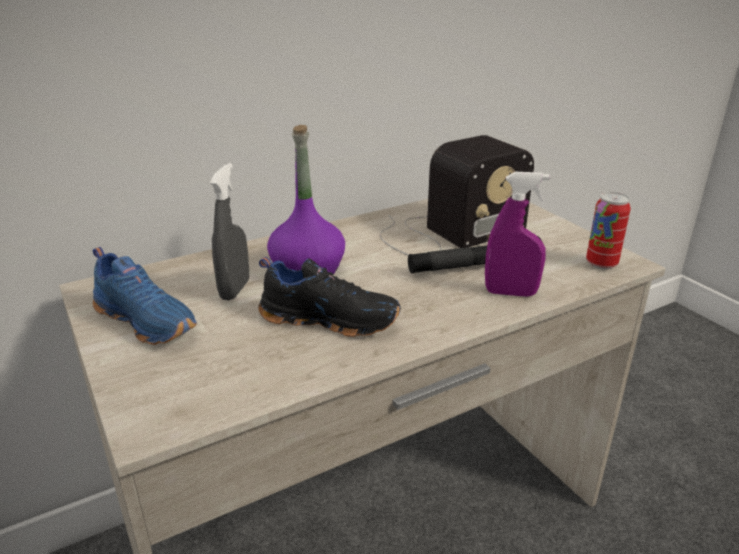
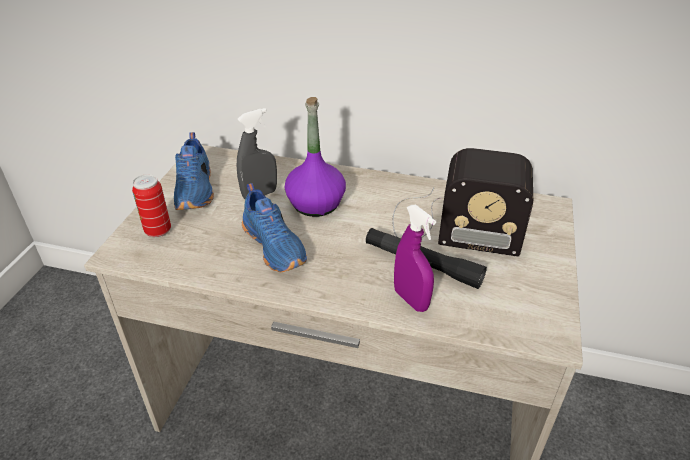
camera: 45 degrees right, 10 degrees up
(330, 319) = (275, 245): black shoe -> blue shoe
(601, 263) = (528, 323): can -> can (158, 231)

